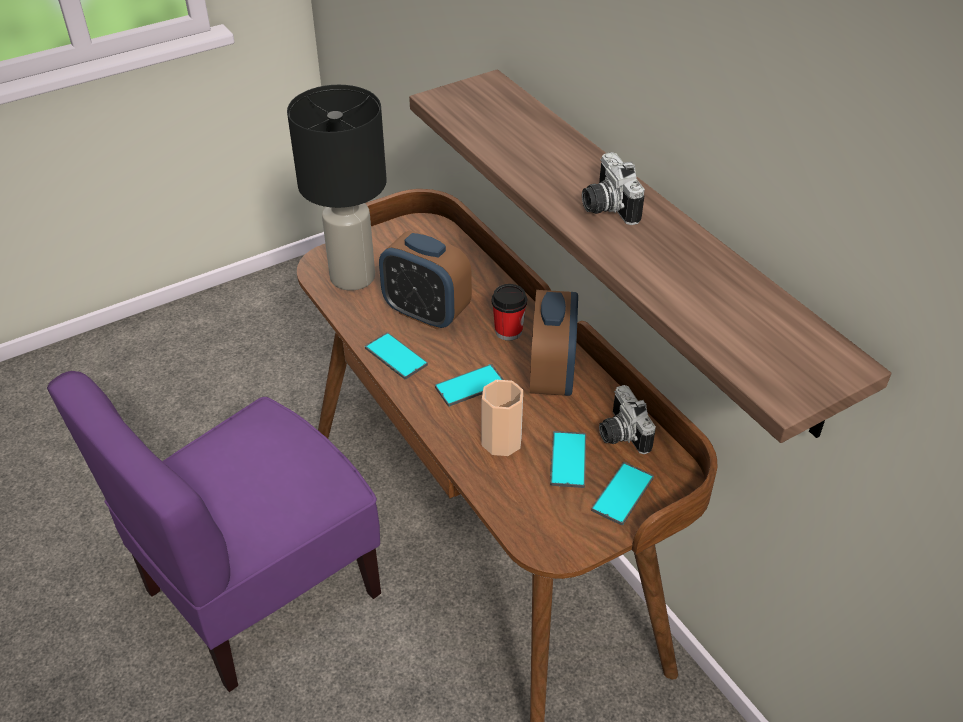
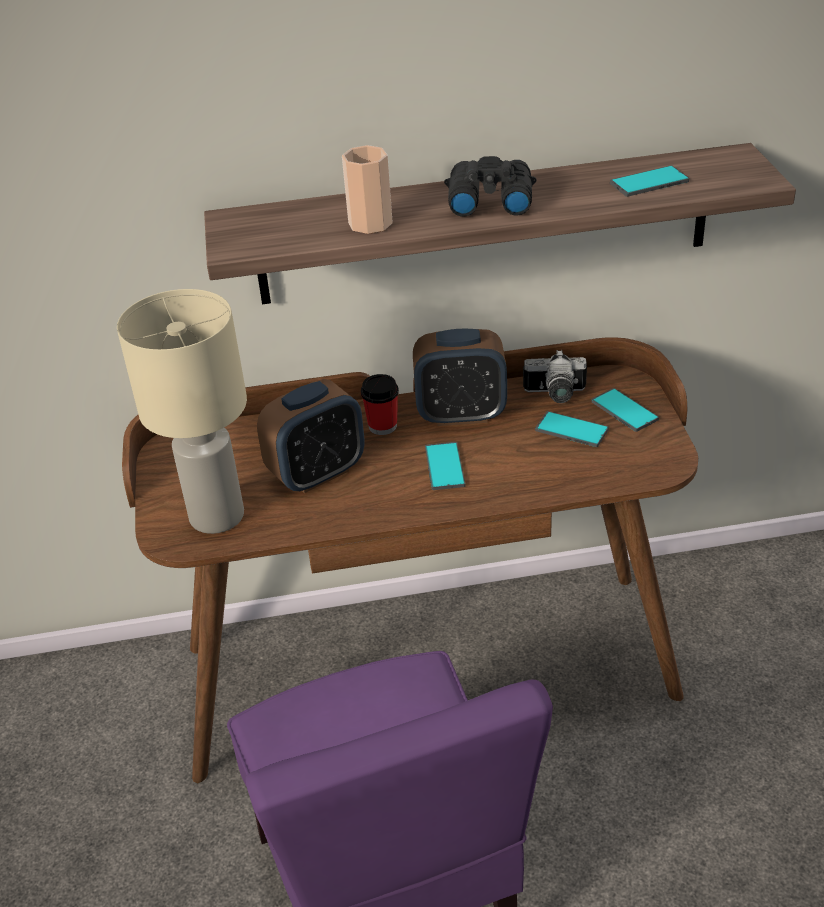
camera: 65 degrees left, 5 degrees down
(354, 277) = (217, 515): black table lamp -> beige table lamp
(396, 356) = (370, 508): phone -> phone (649, 182)
(501, 441) = (529, 463): cup -> cup (370, 223)
(551, 376) = (461, 414): alarm clock -> alarm clock turned 150 degrees clockwise
(605, 207) = (488, 200): camera -> black binoculars

